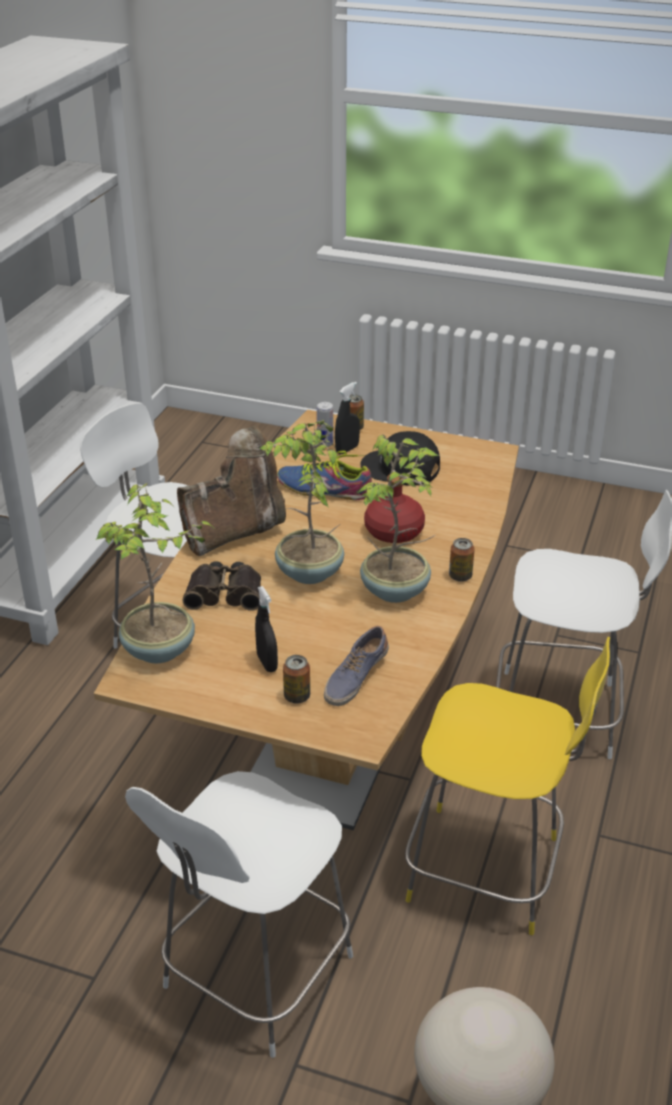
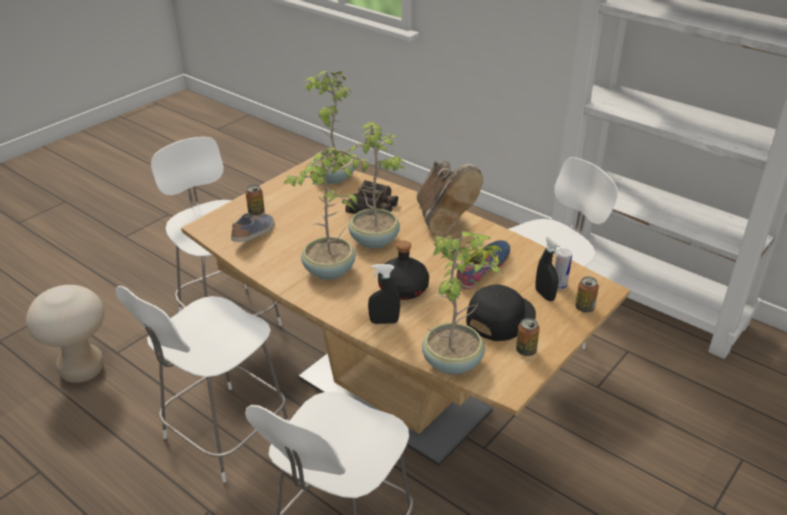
camera: 110 degrees right, 0 degrees up
(267, 663) = (293, 208): black spray bottle -> black spray bottle (384, 321)
(355, 678) = (254, 235): shoe -> shoe turned 60 degrees clockwise
(393, 531) = (404, 289): red bottle -> black bottle
(460, 576) = (324, 305): can -> can (526, 350)
(485, 482) = (453, 362): none -> potted plant
(489, 871) = (223, 435): yellow chair -> white chair

